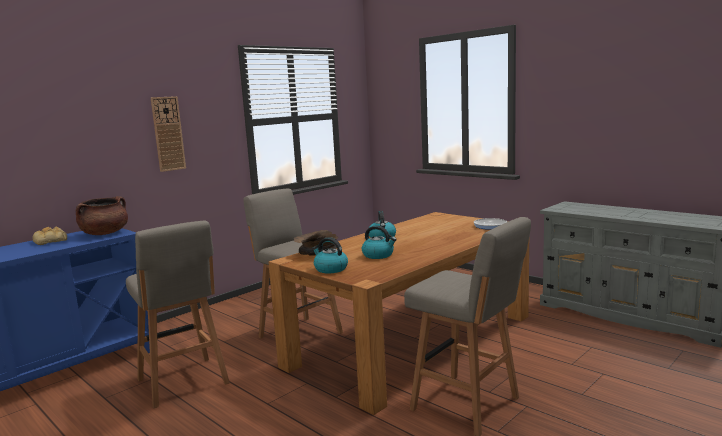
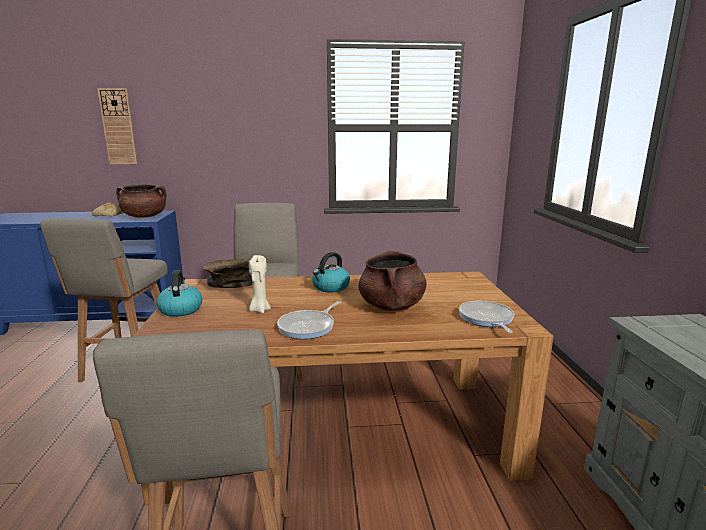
camera: 40 degrees right, 5 degrees up
(168, 133) = (237, 132): wall clock -> wall clock (118, 127)
(378, 255) = (259, 310): kettle -> beige candle
(427, 252) = (309, 327): none -> frying pan
(439, 234) = (391, 306): none -> brown cooking pot

